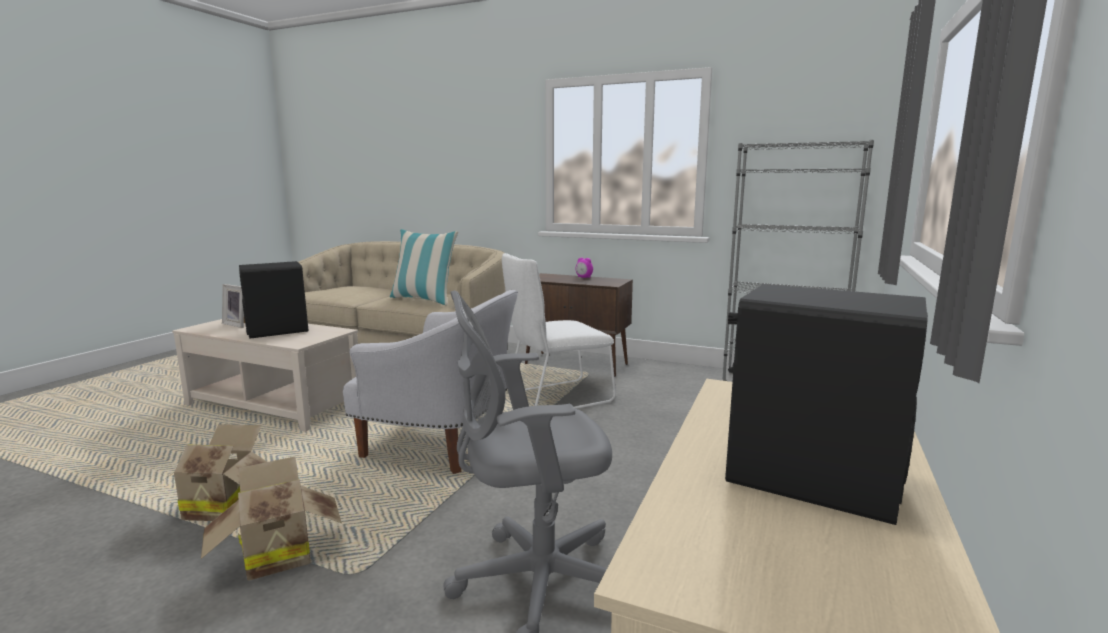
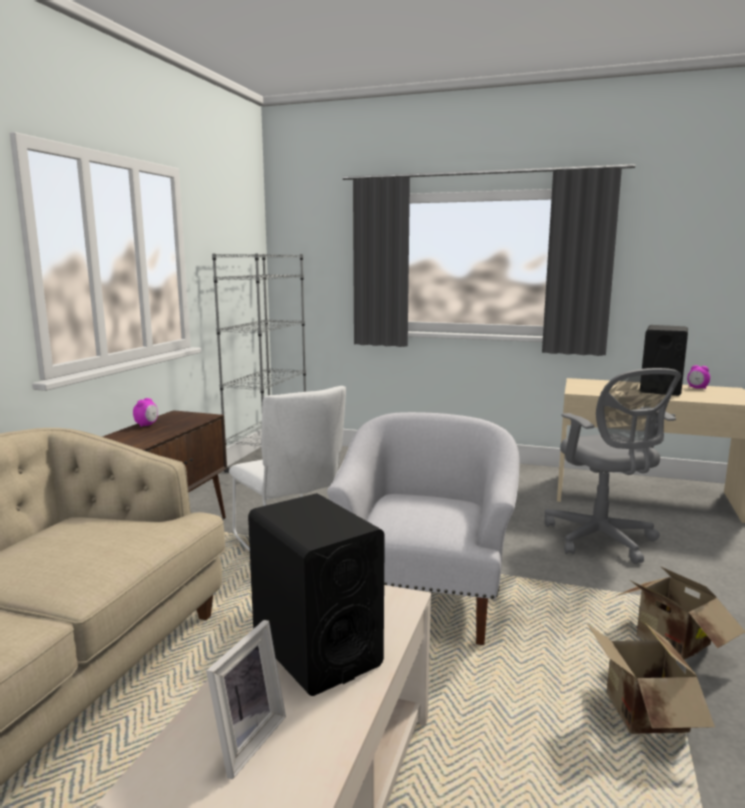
camera: 95 degrees left, 0 degrees up
(424, 299) = (114, 538): pillow -> none
(890, 556) = (697, 388): none -> alarm clock

